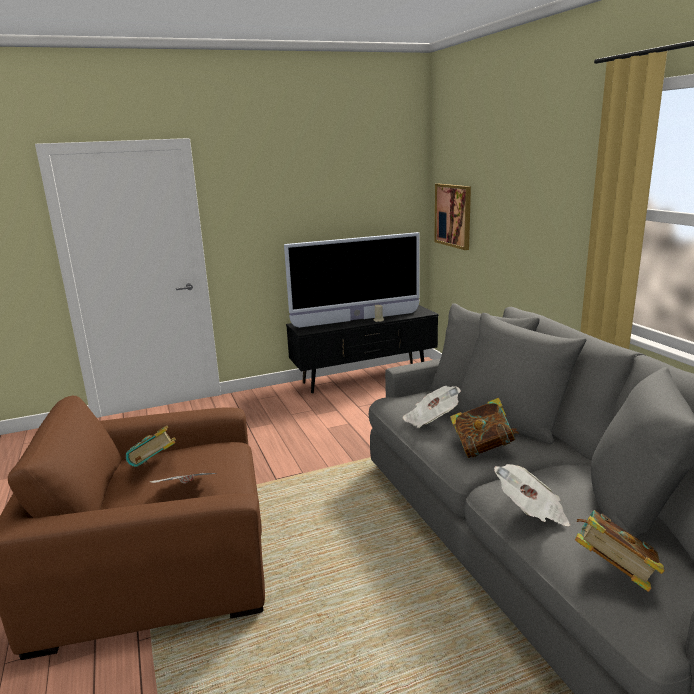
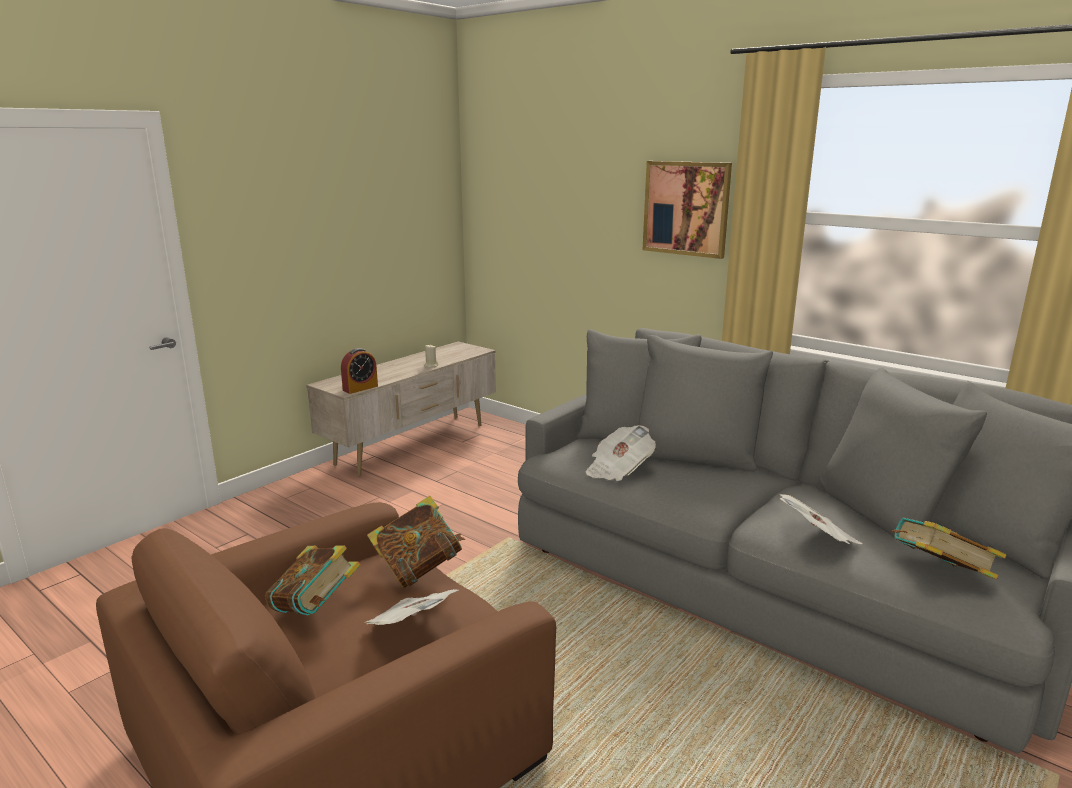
camera: 30 degrees left, 0 degrees up
(315, 330) = (360, 388): none -> alarm clock
(356, 320) = (401, 368): television -> none
(365, 378) = (412, 444): black tv stand -> beige tv stand
(453, 215) = (507, 226): picture -> picture (686, 208)
(482, 449) = (705, 489): book -> book (418, 570)

